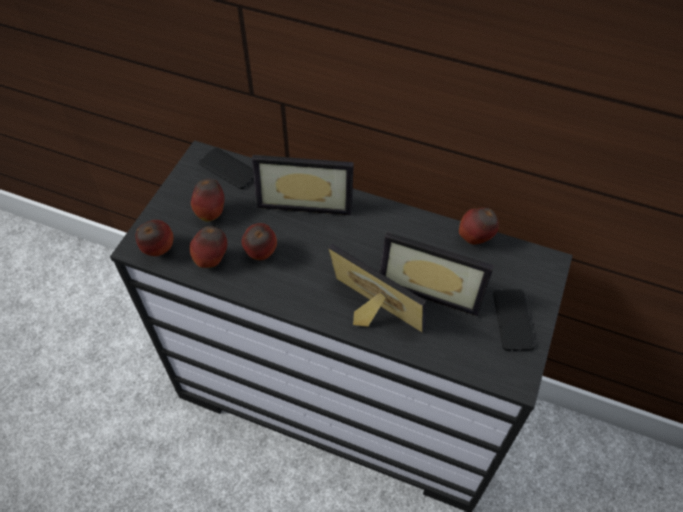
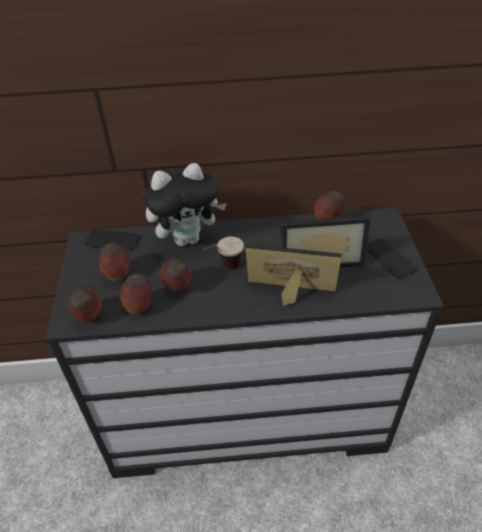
camera: 25 degrees left, 10 degrees down
(306, 198) = (188, 238): picture frame -> plush toy
(320, 252) = (223, 269): none -> cup

